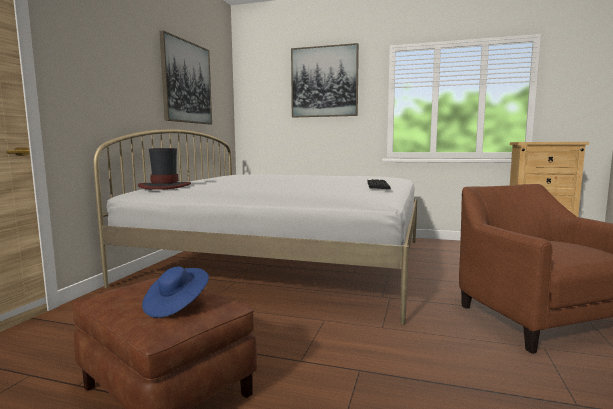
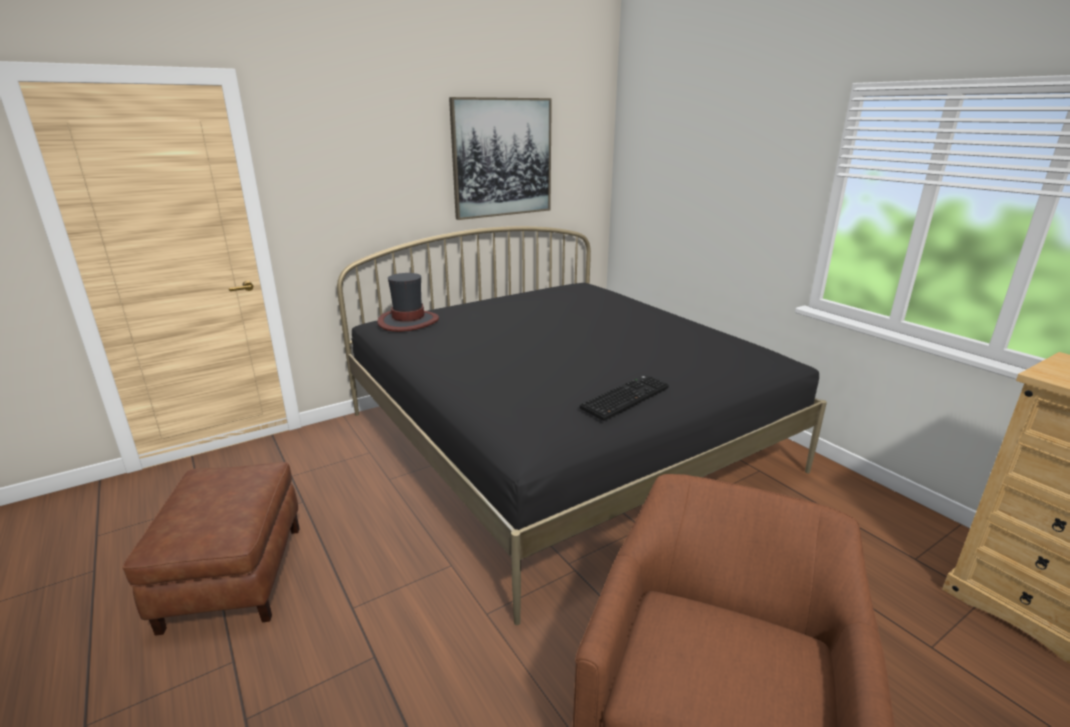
camera: 40 degrees right, 15 degrees up
(176, 306) = (200, 520): blue hat -> none
(287, 261) = (562, 440): white bed -> black bed
(324, 82) = (731, 147): picture -> none

